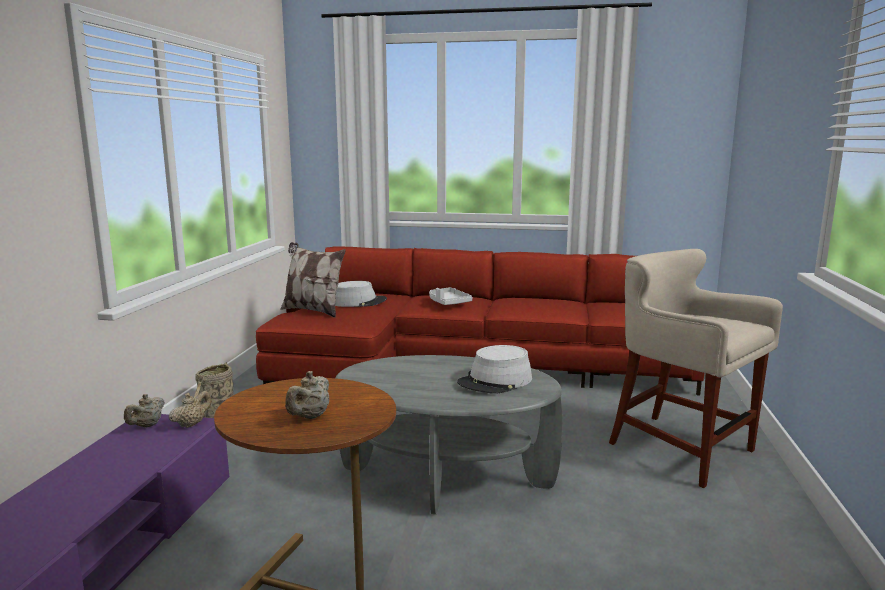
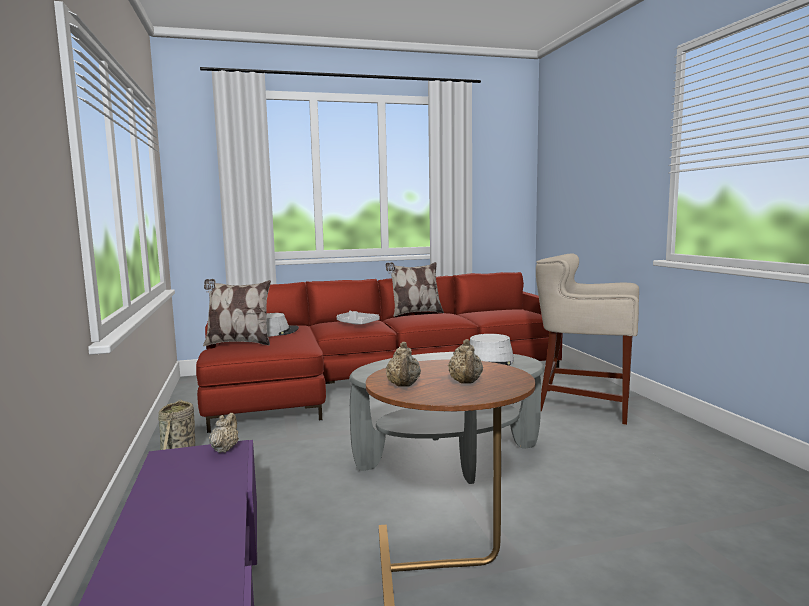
camera: 25 degrees left, 5 degrees down
(147, 425) = (176, 459): beige teapot -> beige teapot (403, 386)
(531, 296) = (415, 313): none -> pillow

